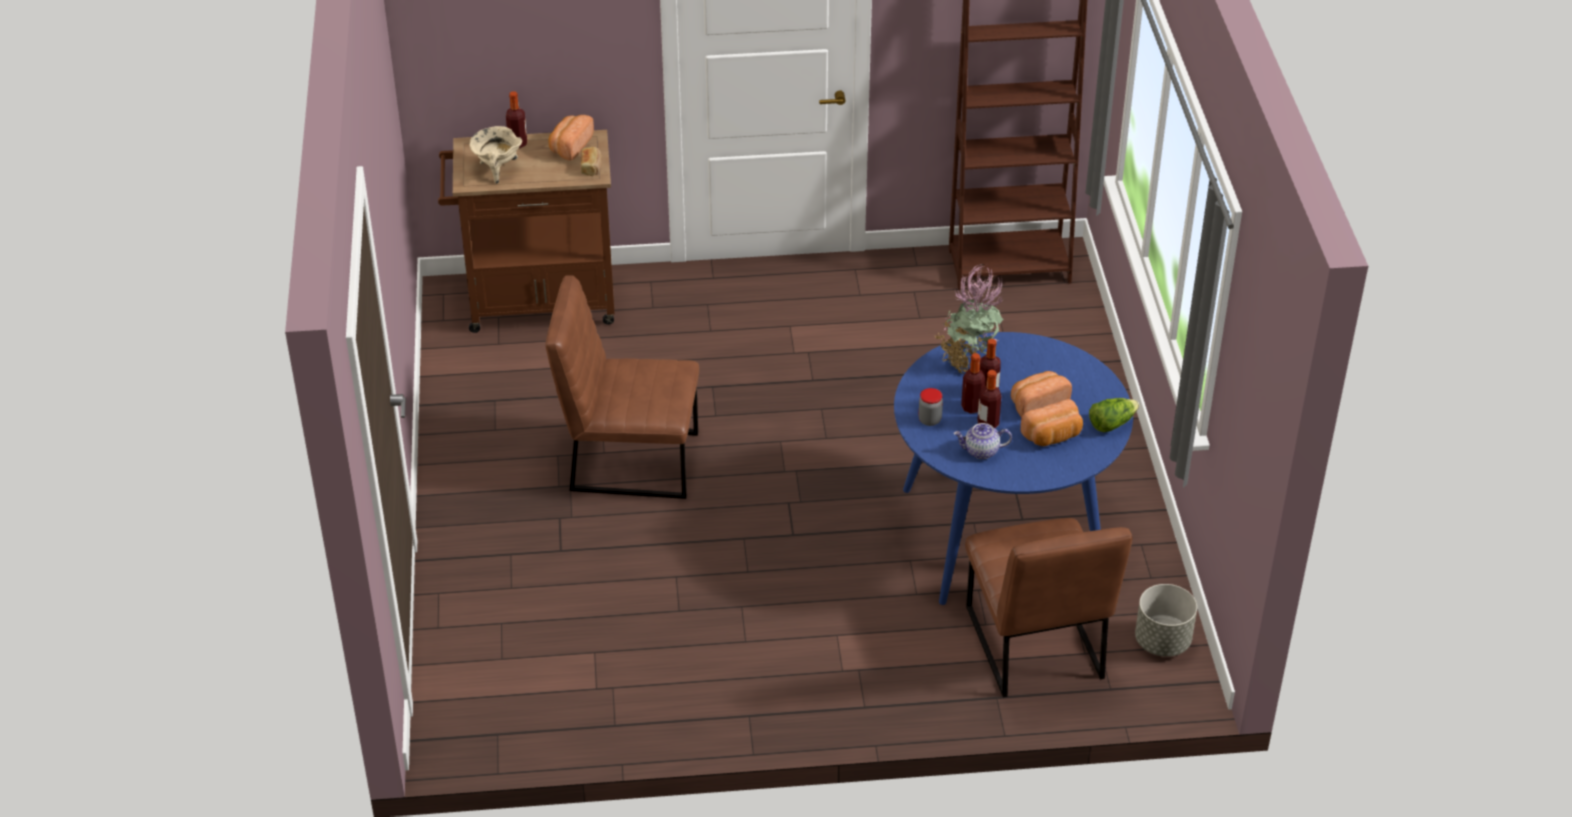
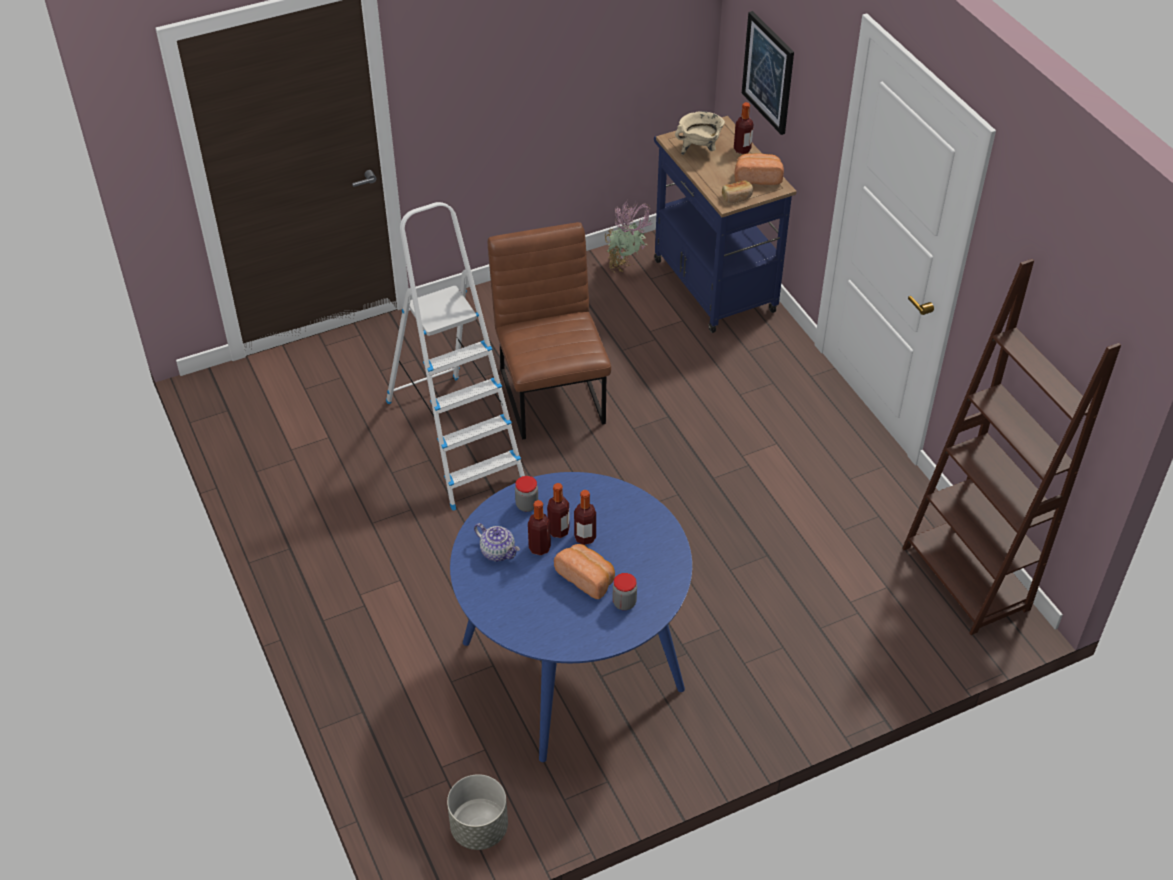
camera: 70 degrees right, 5 degrees up
(507, 52) = (768, 72): none -> picture
(536, 303) = (712, 283): brown cart -> blue cart
(659, 550) = (455, 441): none -> white step ladder
(967, 361) = (623, 512): potted plant -> potted plant (626, 267)
(981, 451) = (498, 552): teapot -> teapot turned 150 degrees clockwise
(1034, 646) = (437, 725): brown chair -> none
(1053, 436) = (543, 600): bread -> none
(1076, 387) = (624, 603): none -> jar
(1111, 423) = (582, 642): lettuce -> none

